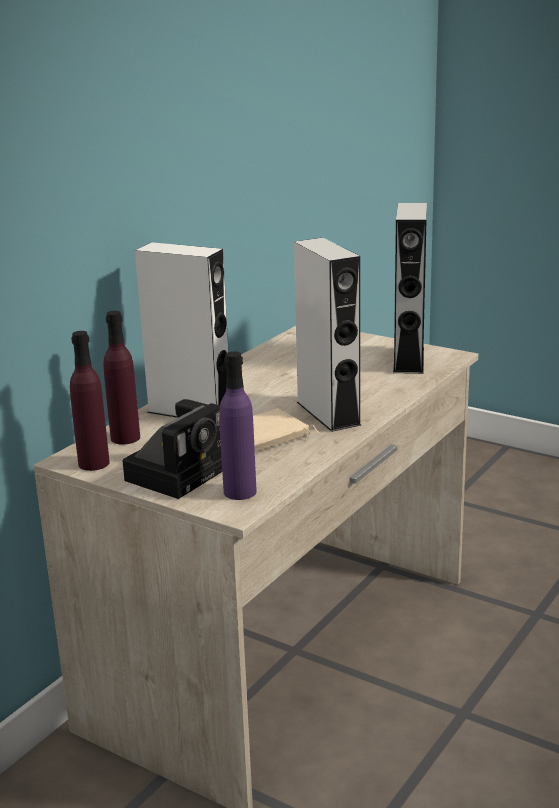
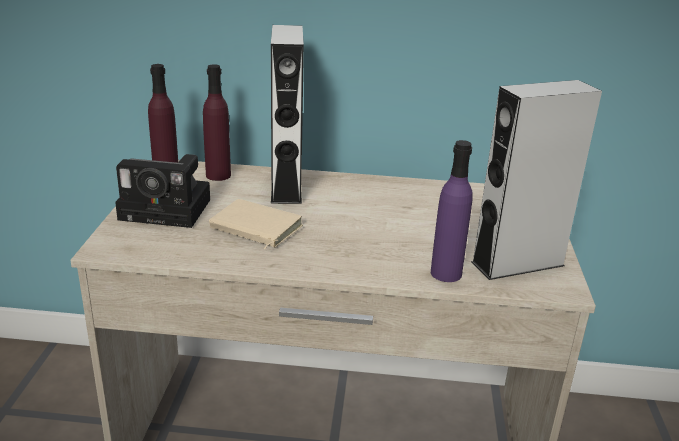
camera: 60 degrees right, 5 degrees up
(240, 492) = (140, 242): purple bottle -> purple bottle (446, 273)
(328, 413) = (334, 247): grey speaker -> none

